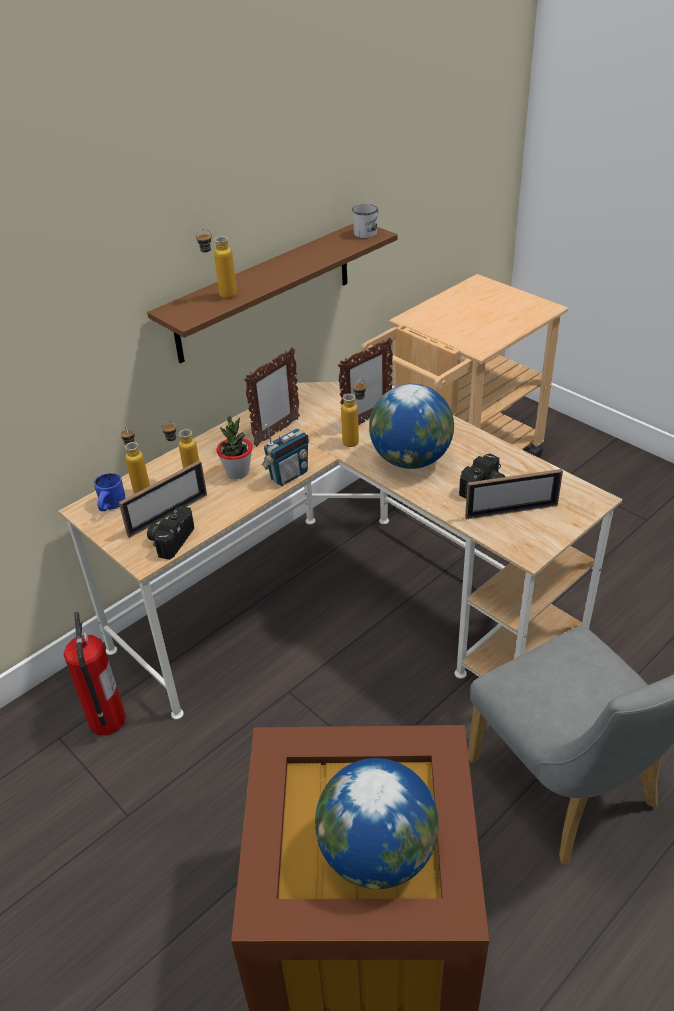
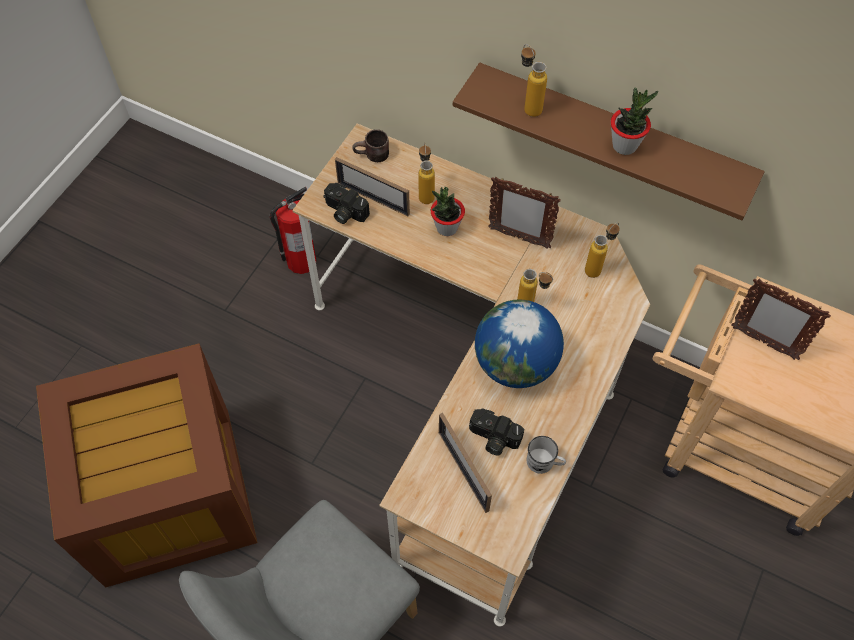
camera: 70 degrees right, 20 degrees up
(113, 506) = (372, 157): blue mug -> brown mug
(140, 488) = (402, 165): bottle -> bottle (597, 267)
(171, 539) = (344, 212): camera -> camera turned 150 degrees counterclockwise
(288, 475) = (455, 268): radio -> none
(298, 264) = (625, 145): none -> potted plant
(366, 420) = (568, 308): picture frame -> picture frame (763, 342)
(368, 232) = (733, 186): white mug -> white mug (544, 462)
(377, 854) = (114, 456): globe -> none

